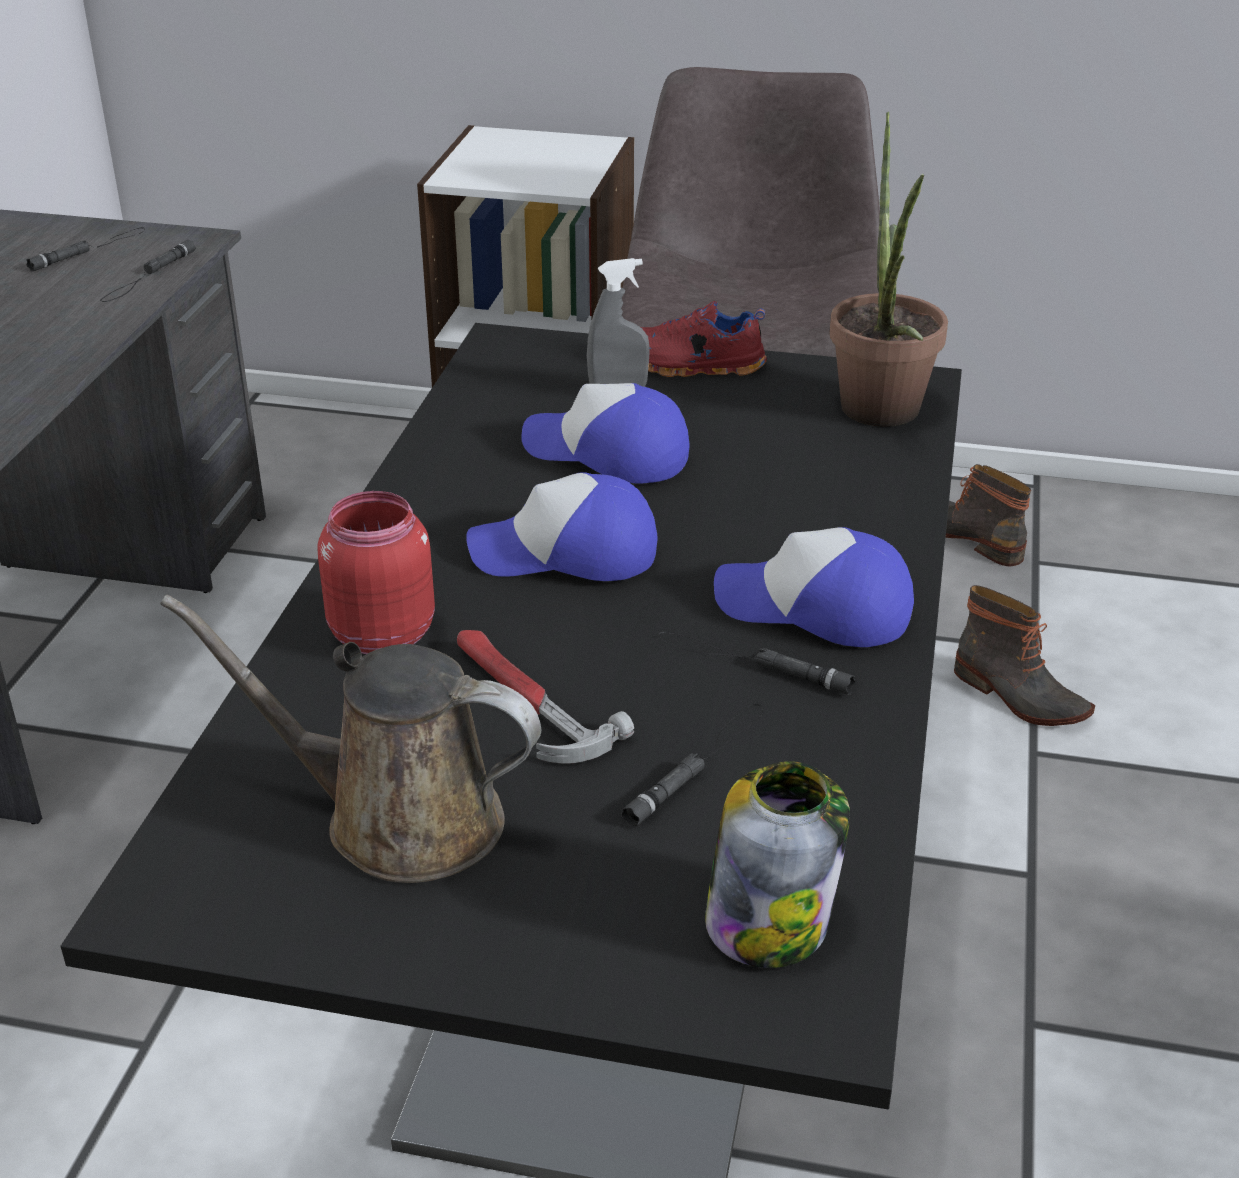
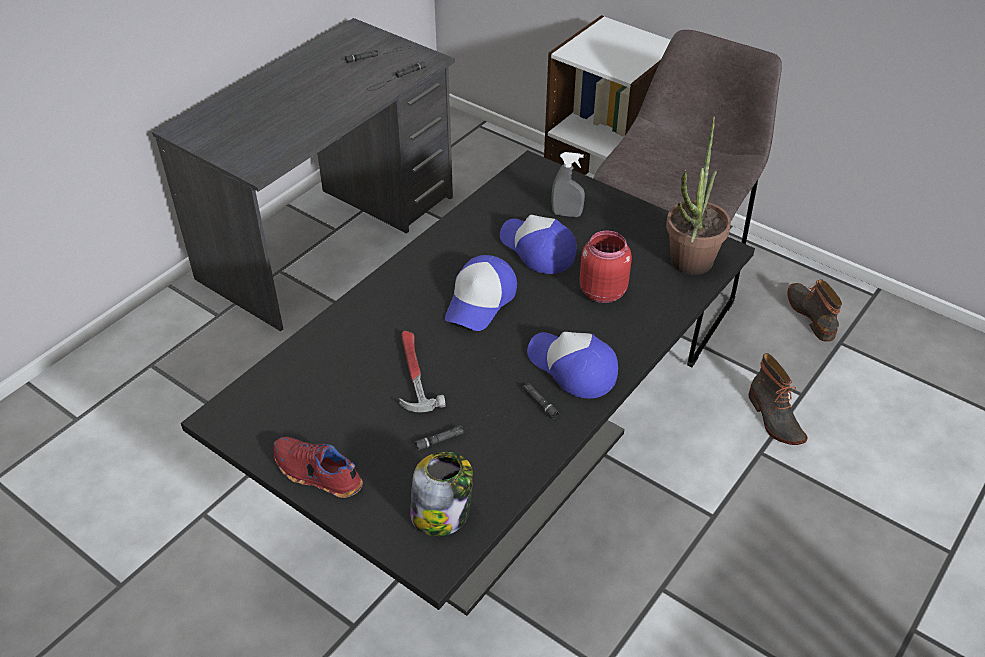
camera: 25 degrees right, 10 degrees up
(379, 633) = (375, 319): red jar -> red jar (601, 291)
(396, 818) = (328, 412): brown watering can -> none
(565, 553) = (480, 301): cap -> cap turned 90 degrees counterclockwise
(692, 366) = (614, 207): red shoe -> red shoe (316, 475)

